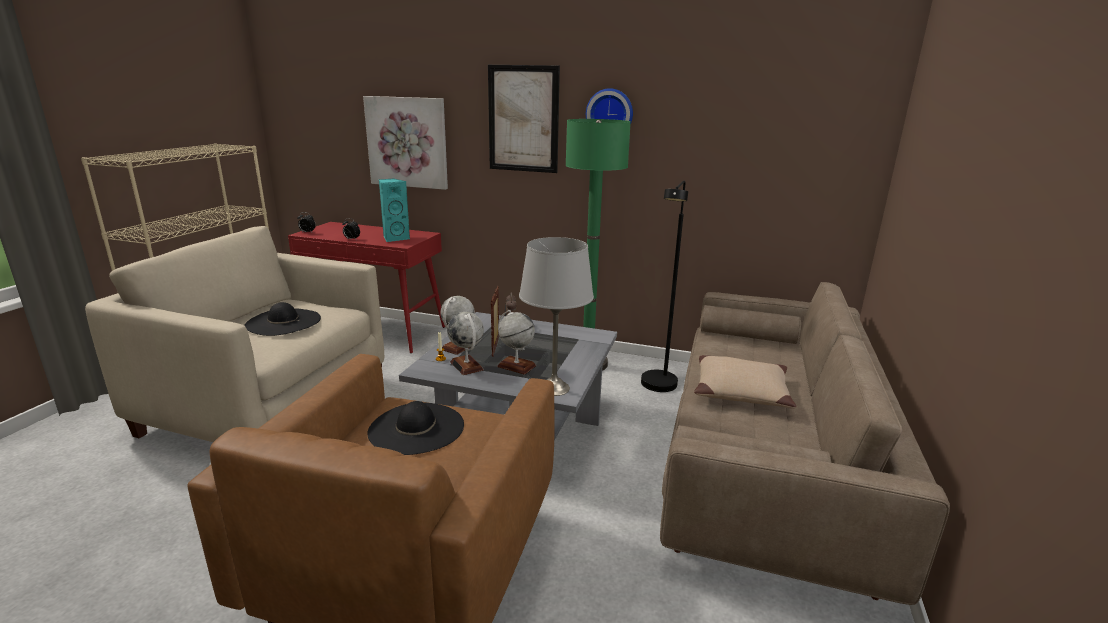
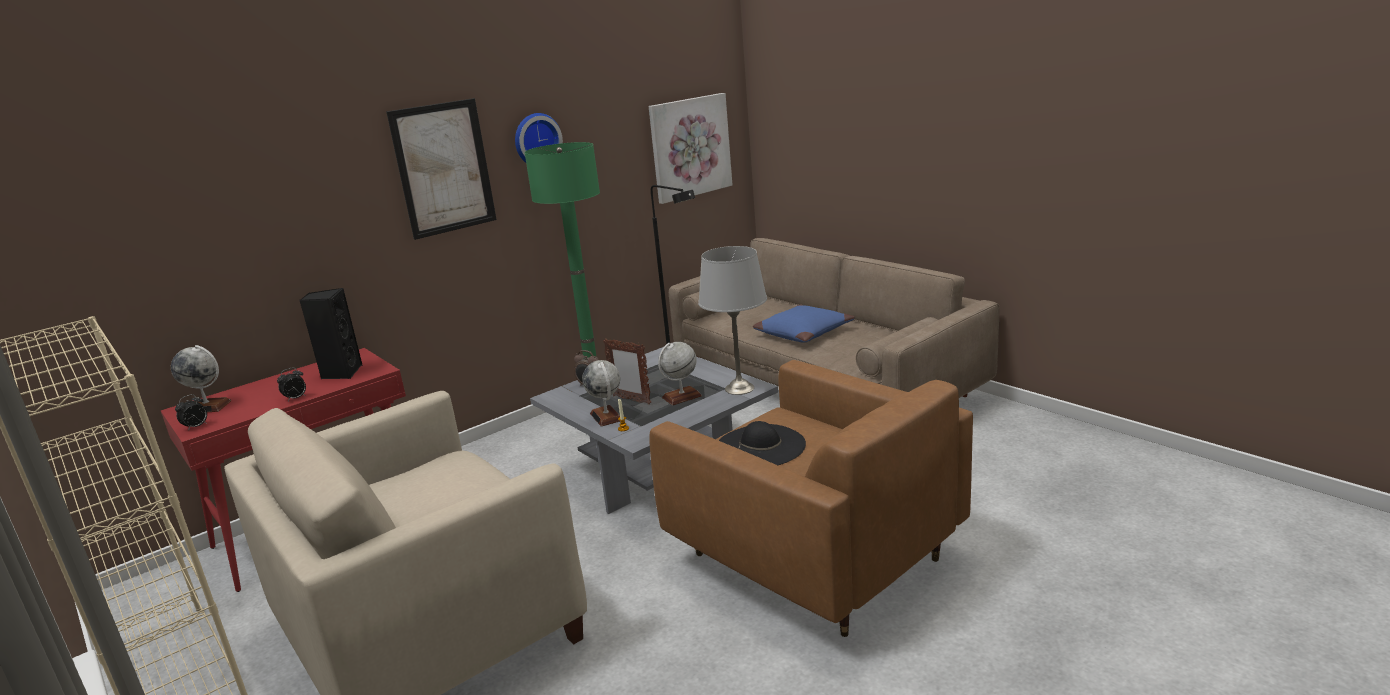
camera: 55 degrees left, 0 degrees up
(283, 322) = (447, 491): black hat -> none
(395, 238) = (341, 373): turquoise speaker -> black speaker
(407, 142) = (282, 241): picture -> picture (690, 147)
(467, 366) = (654, 418): globe -> globe (207, 407)
(741, 391) = (803, 333): beige pillow -> blue pillow

